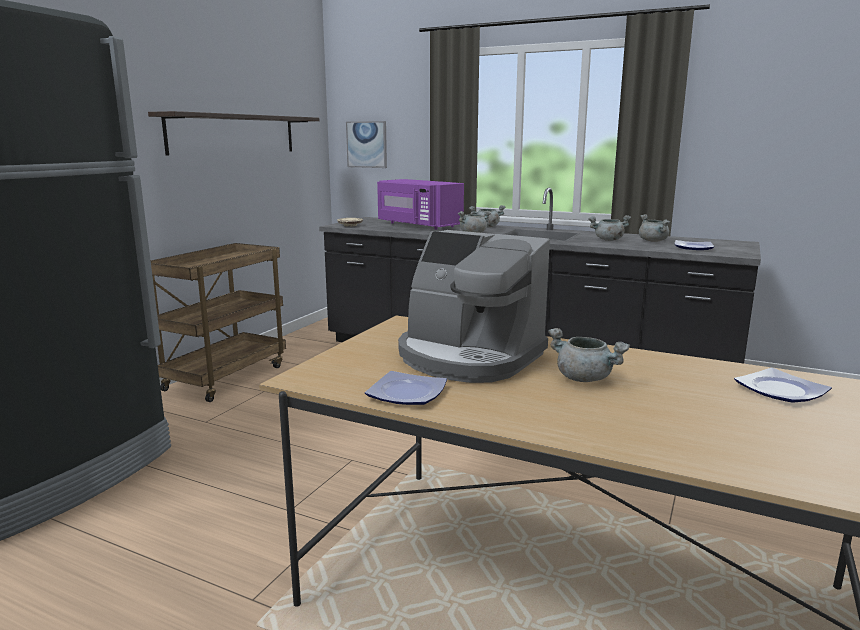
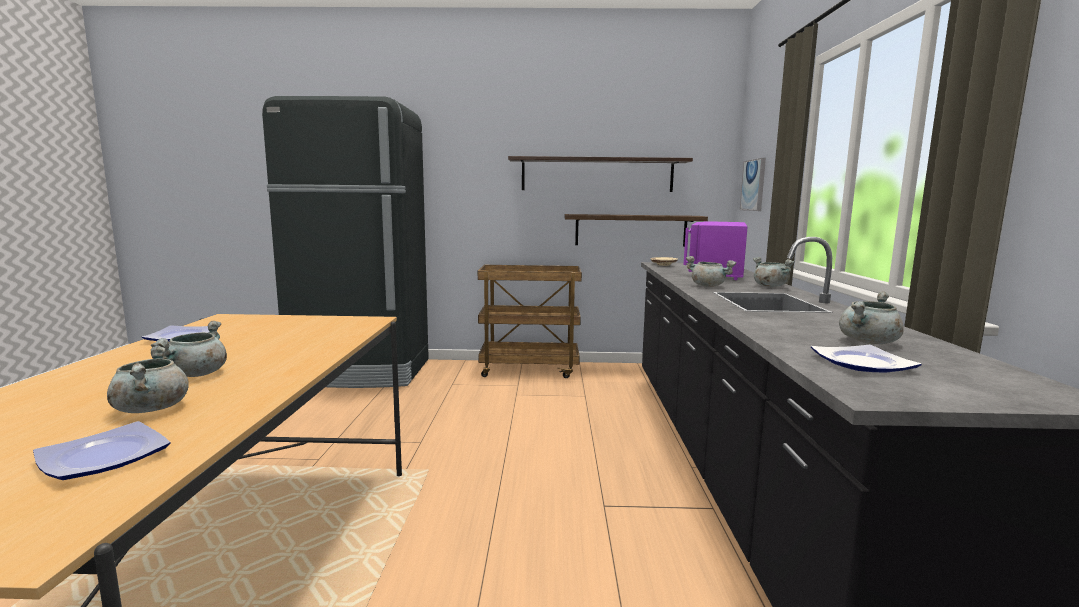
camera: 65 degrees right, 5 degrees down
(266, 195) = (630, 230): none -> shelf
(468, 357) = (269, 341): coffee machine -> none
(608, 240) = (805, 323): grey cooking pot -> grey cooking pot (150, 408)

